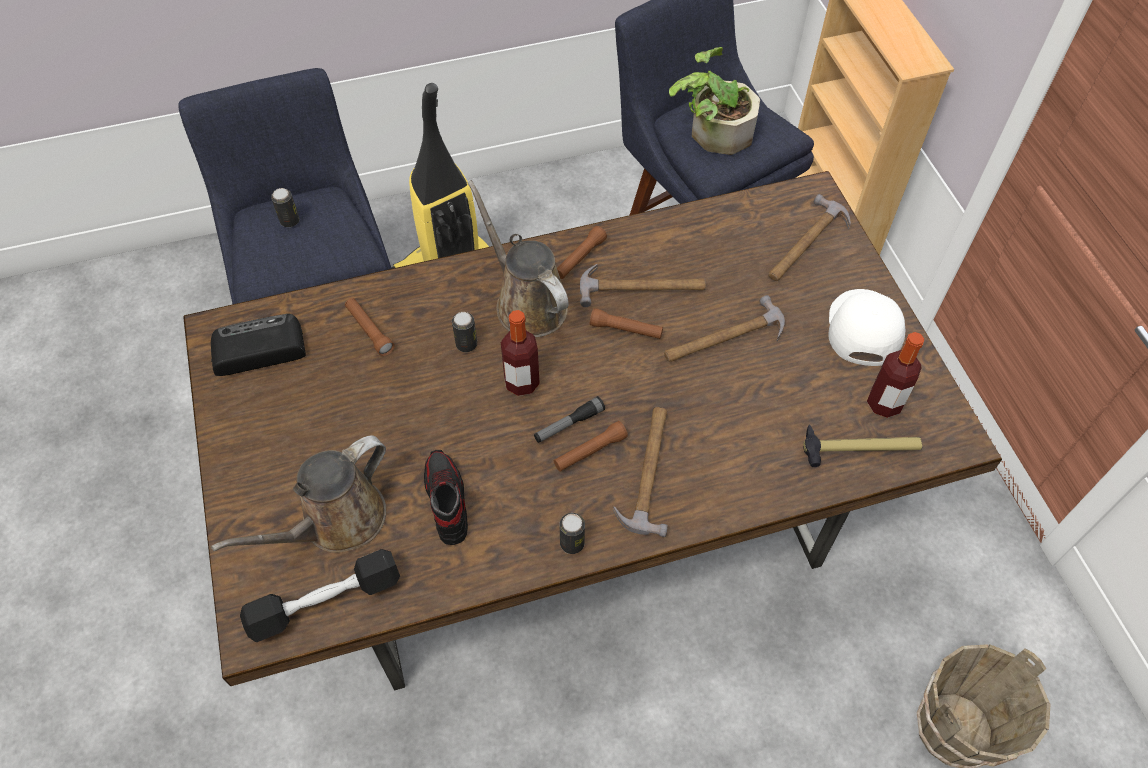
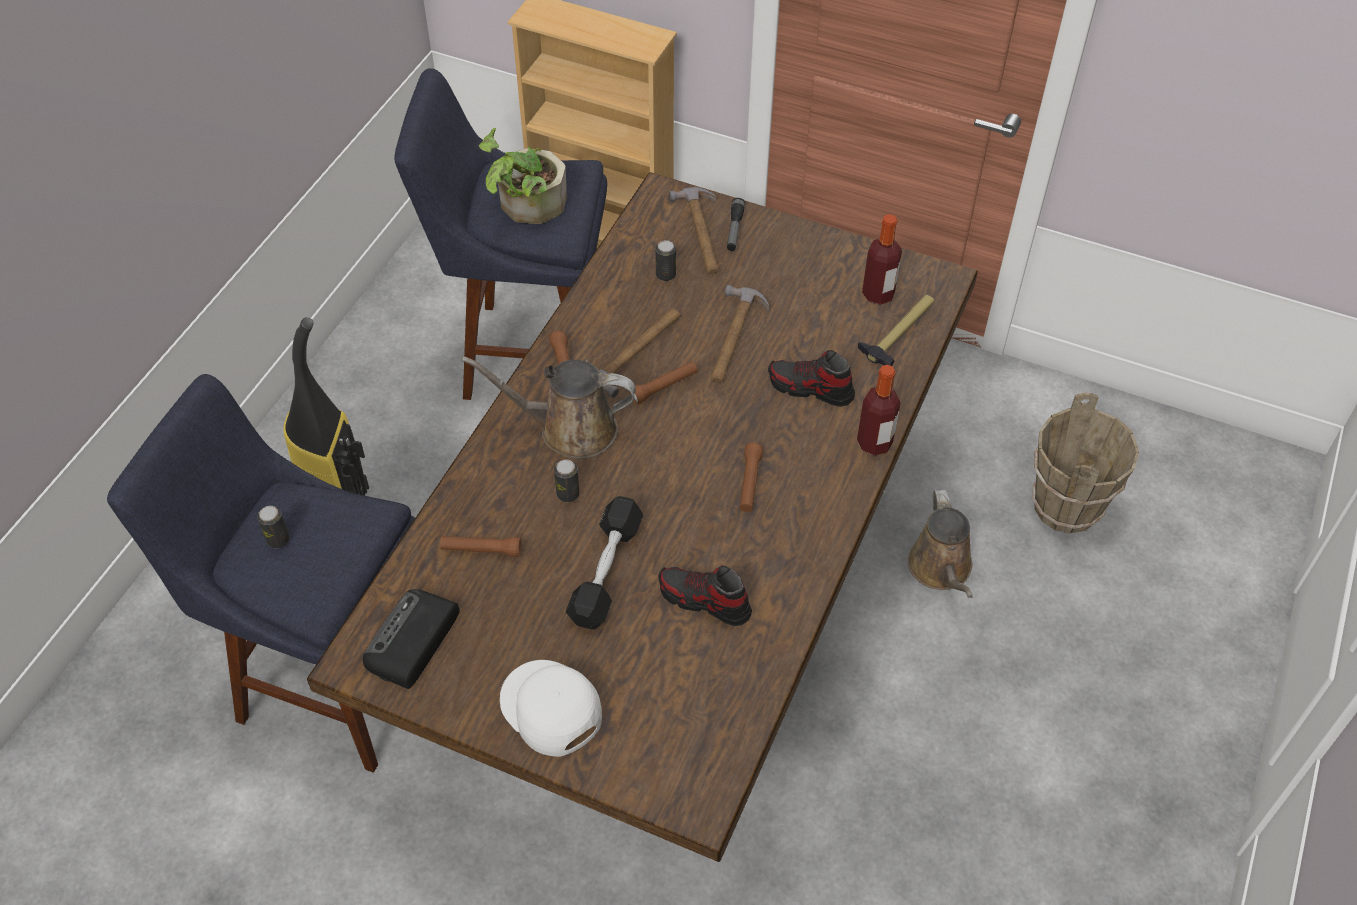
camera: 50 degrees left, 5 degrees down
(325, 601) = (717, 737): black dumbbell -> black dumbbell (606, 572)
(336, 522) = (650, 687): brown watering can -> brown watering can (941, 569)
(522, 382) = (643, 483): bottle -> bottle (874, 443)
(569, 424) = (712, 479): flashlight -> flashlight (734, 230)
(572, 543) = (817, 546): can -> can (665, 275)
(648, 470) = (801, 459): hammer -> none
(729, 426) = (810, 388): none -> shoe
(863, 328) = (807, 258): white cap -> white cap (549, 709)

